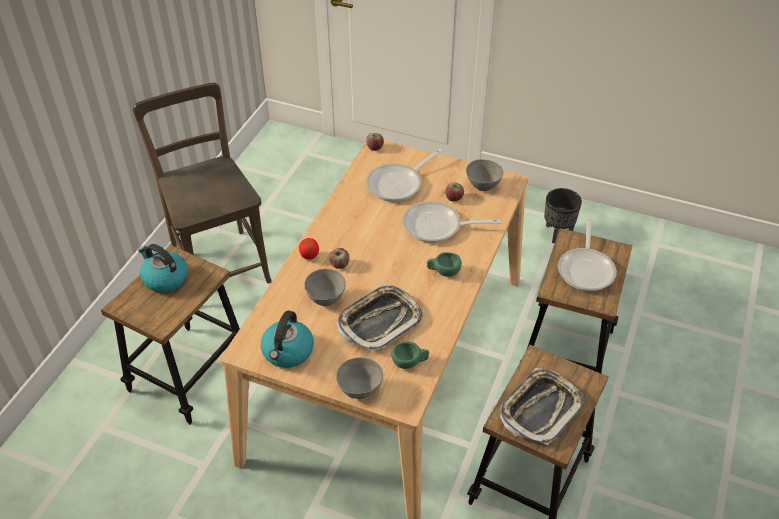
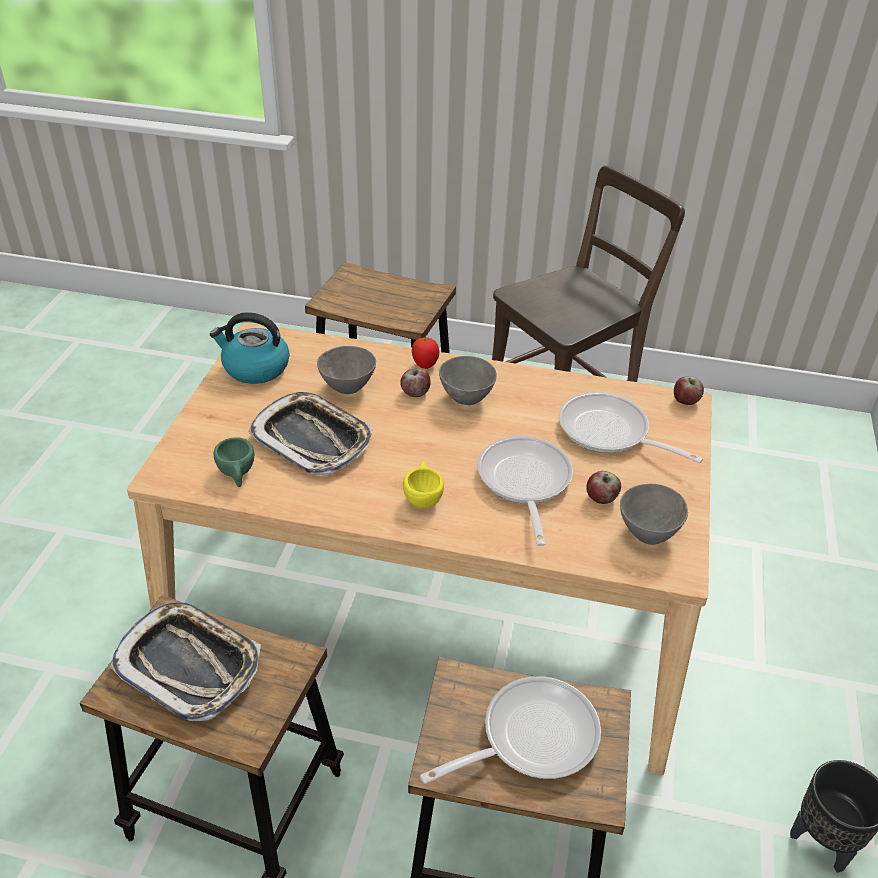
camera: 80 degrees right, 5 degrees down
(164, 278) = (399, 292): kettle -> none
(360, 390) = (191, 433): grey bowl -> grey bowl (467, 399)
(443, 272) = (423, 496): green cup -> yellow cup
(586, 269) = (530, 737): frying pan -> frying pan turned 150 degrees clockwise

